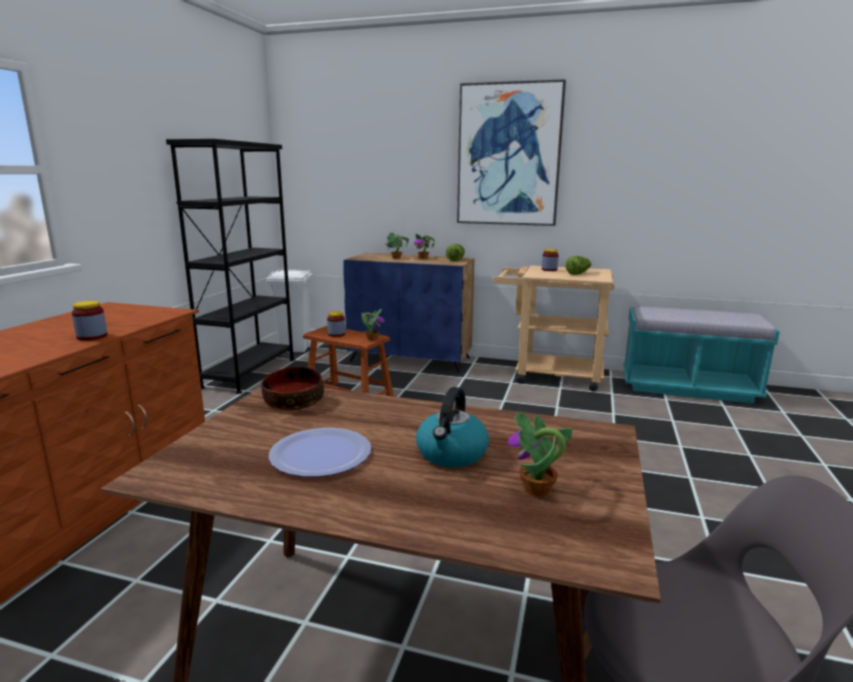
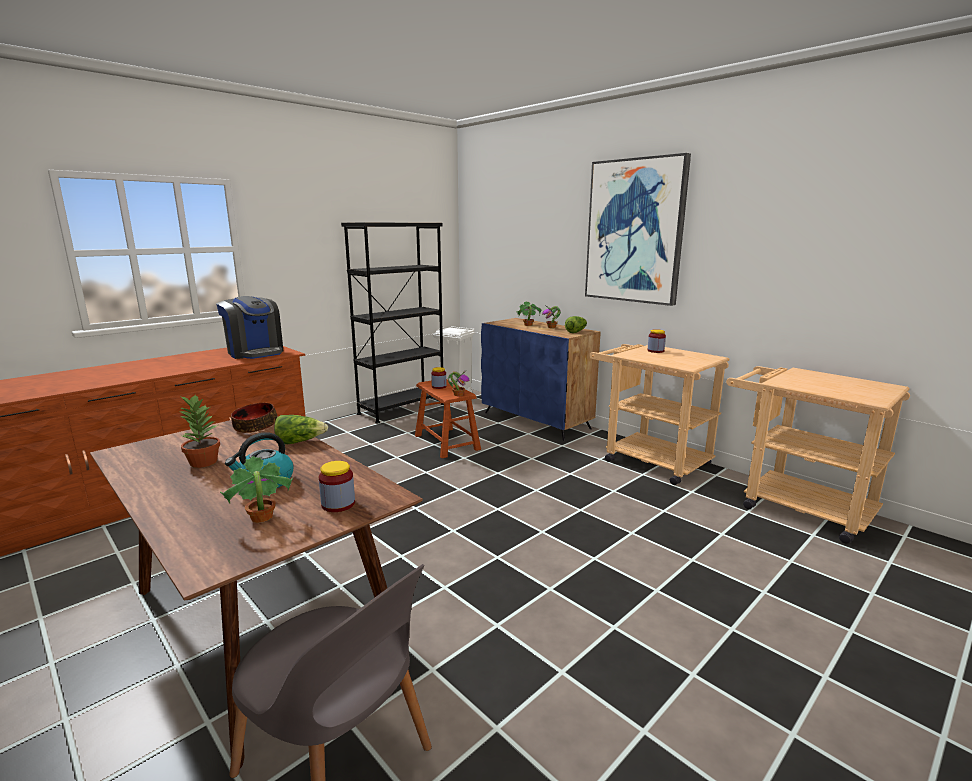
camera: 30 degrees right, 0 degrees up
(92, 336) = (215, 364): jar -> jar (338, 504)
(121, 316) = (255, 352): none -> coffee machine
(320, 454) = (203, 462): plate -> potted plant
(578, 273) = (676, 358): lettuce -> lettuce (300, 442)
(688, 388) = (795, 506): turquoise bench -> beige cart

